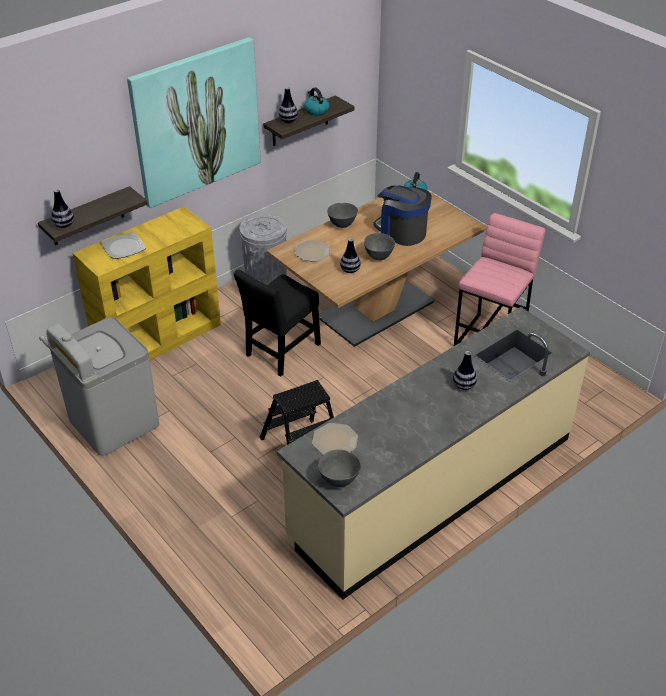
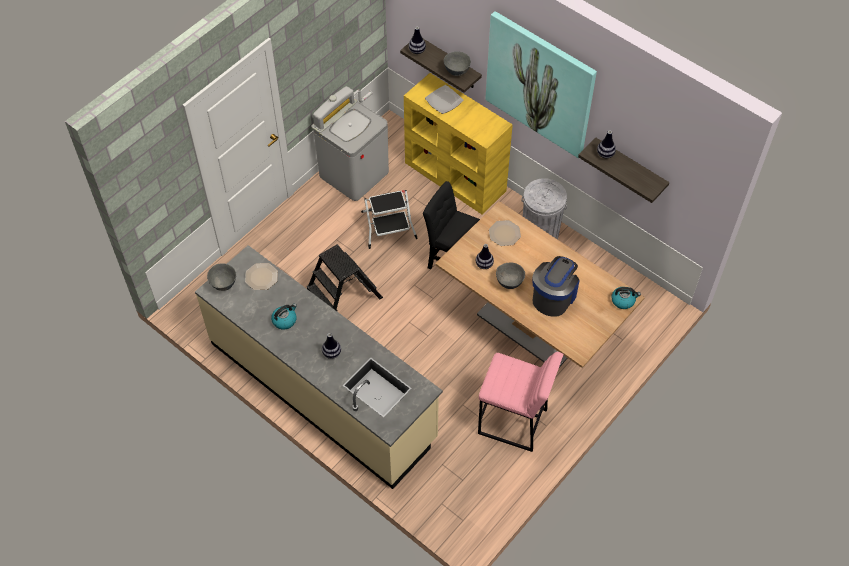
camera: 80 degrees right, 15 degrees up
(207, 402) = (388, 226): none -> step ladder
(316, 110) = (632, 172): kettle -> kettle (284, 320)
(342, 225) = (552, 249): grey bowl -> grey bowl (457, 72)

